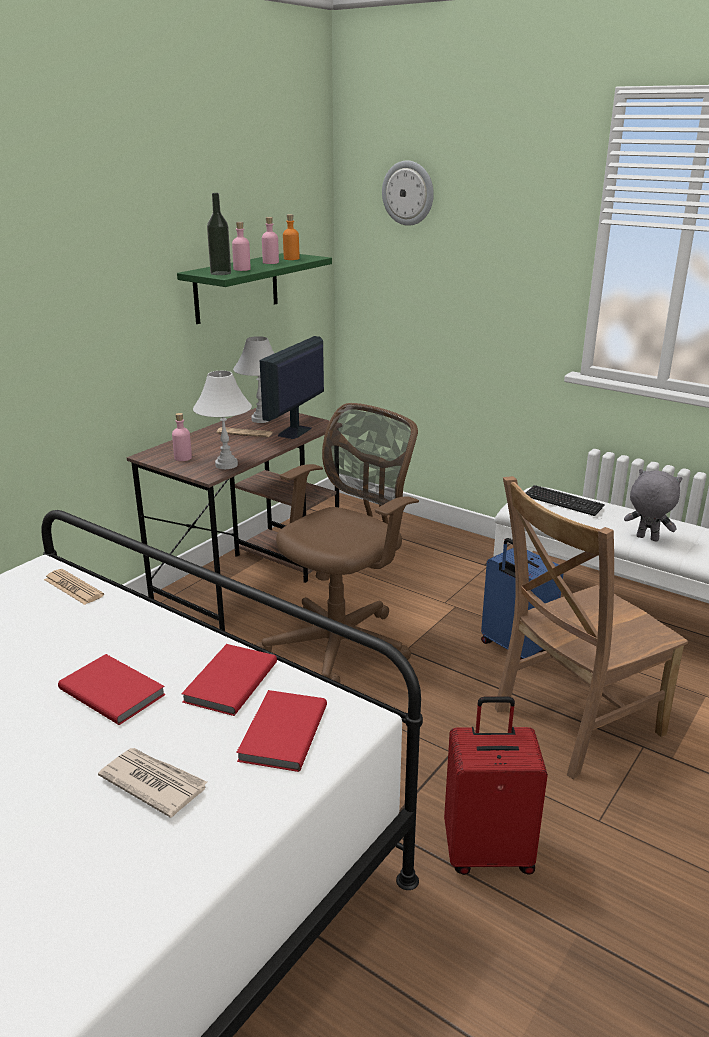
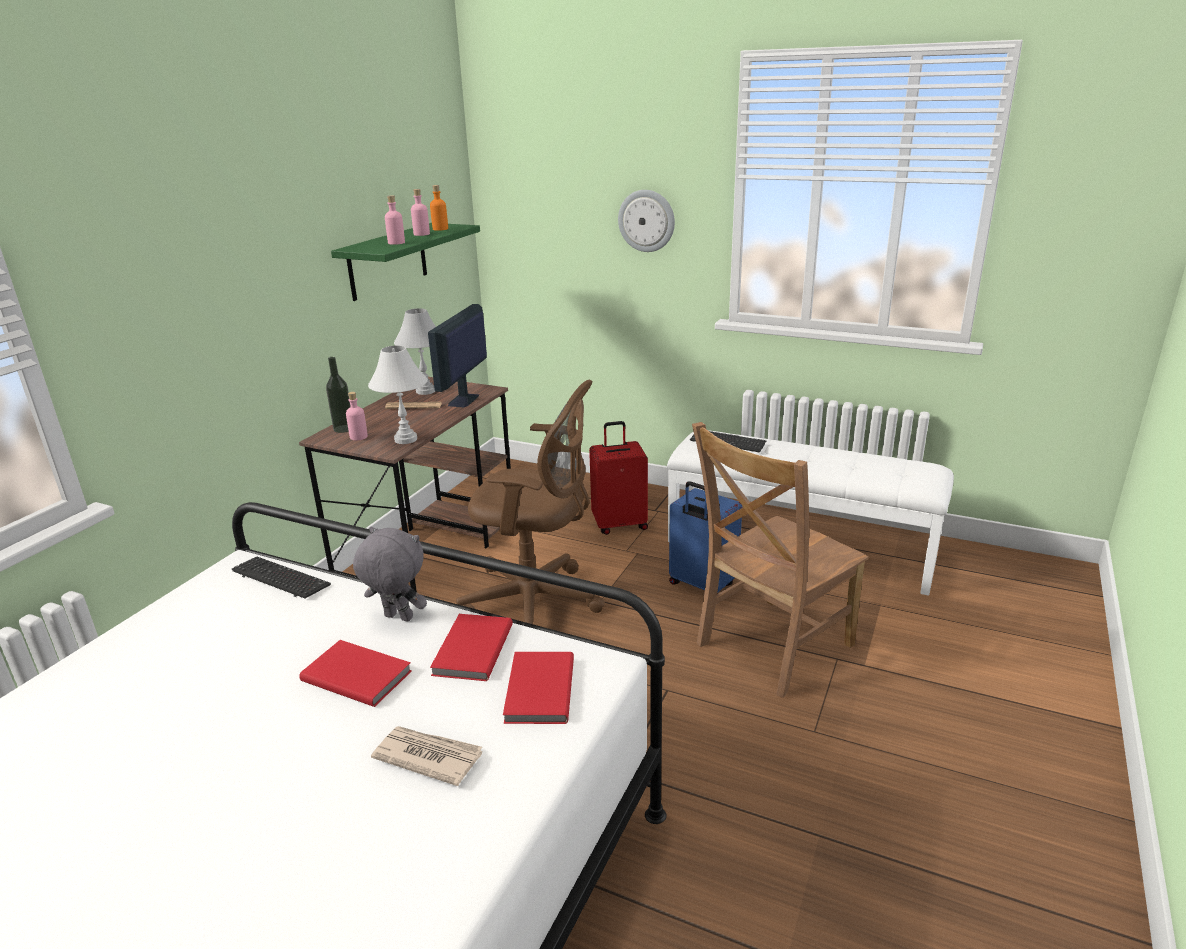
camera: 10 degrees left, 0 degrees up
(73, 587) = (281, 579): newspaper -> keyboard
(220, 273) = (377, 248): bottle -> bottle (344, 428)
(341, 643) = (537, 602): brown office chair -> brown office chair turned 75 degrees clockwise
(408, 193) = (546, 158): wall clock -> wall clock (646, 221)
(488, 851) = (722, 775): red suitcase -> red suitcase (619, 524)
(646, 539) = (811, 468): grey plush toy -> grey plush toy (397, 618)

